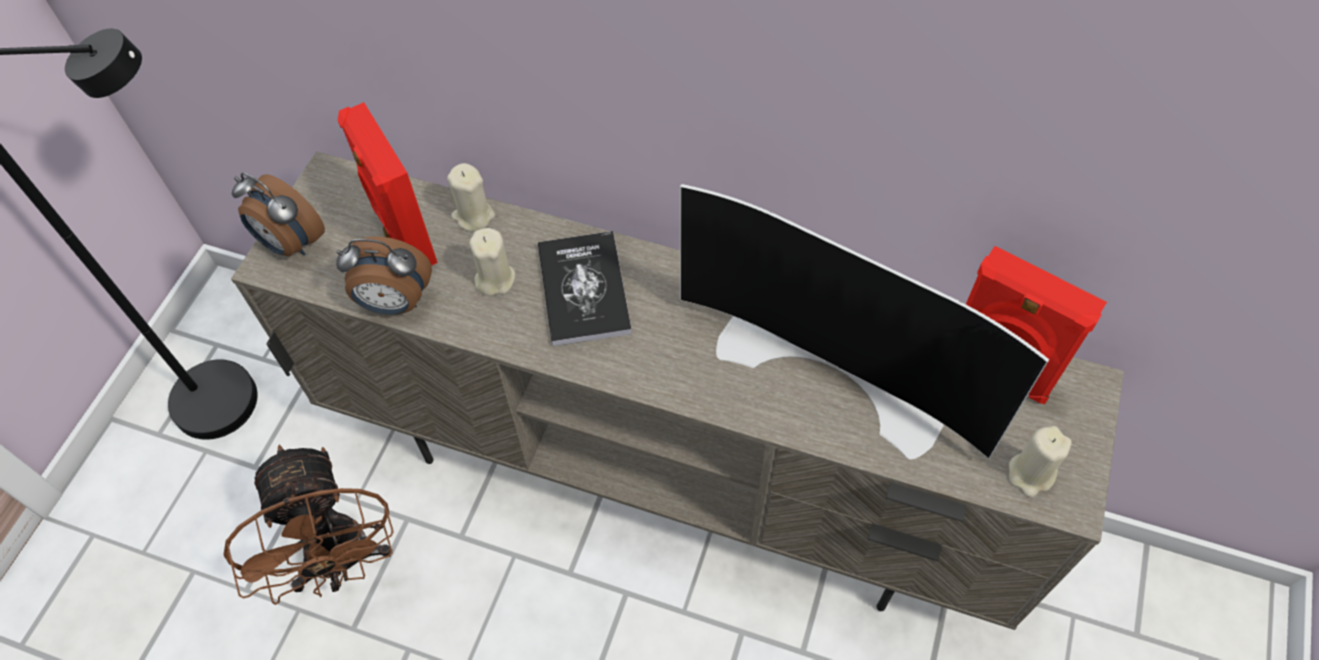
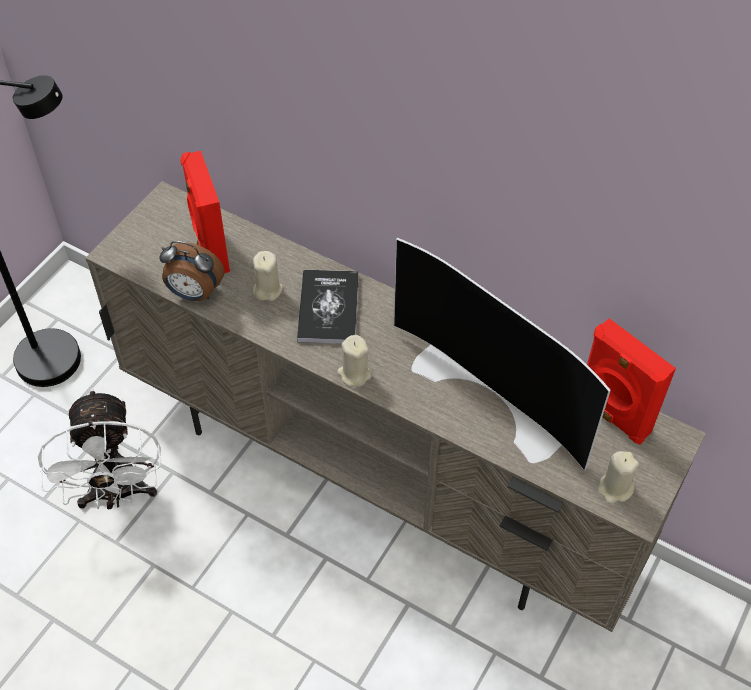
camera: 10 degrees right, 5 degrees down
(290, 244) = (131, 241): alarm clock -> none
(341, 563) = (117, 494): brown fan -> white fan
(473, 216) = (262, 244): beige candle -> beige candle (354, 374)

